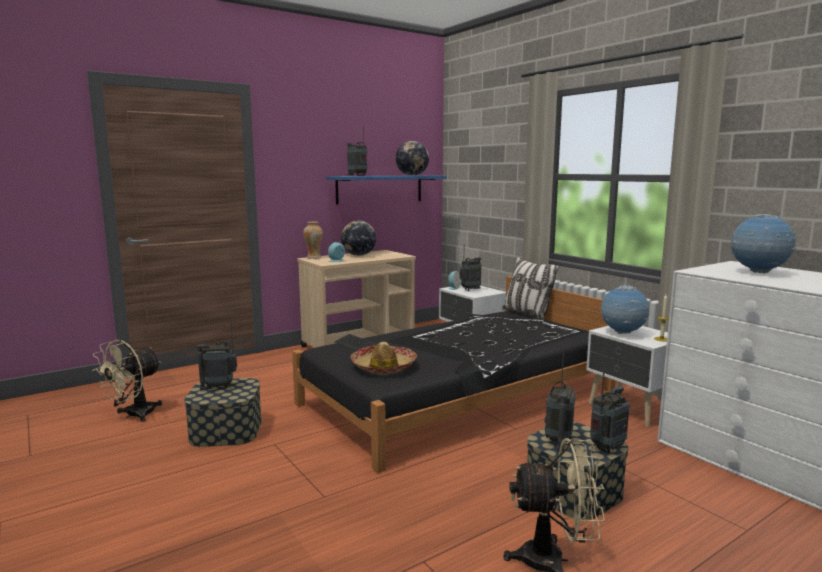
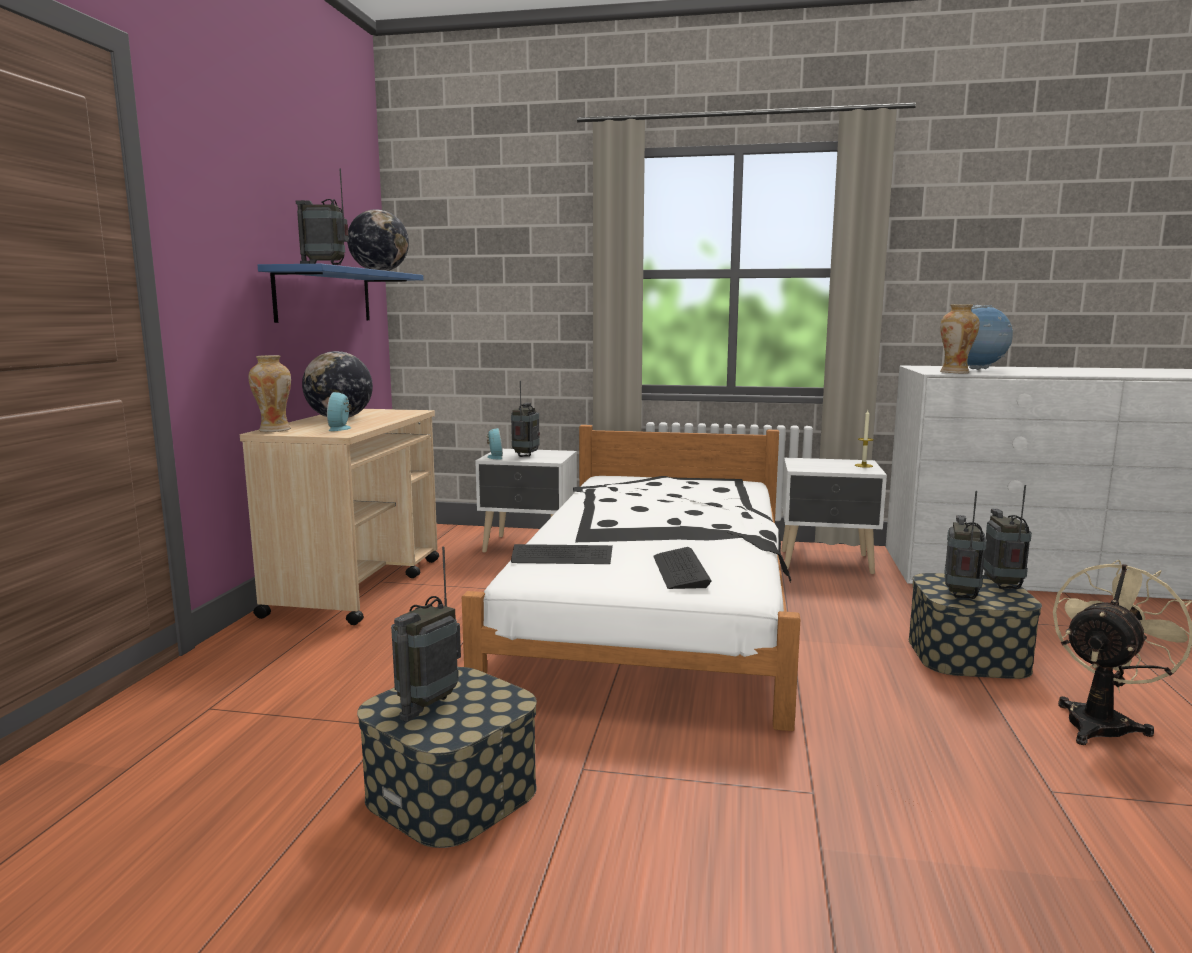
camera: 45 degrees left, 0 degrees up
(134, 415) = (163, 871): beige fan -> none
(383, 367) = (680, 571): hat -> keyboard
(459, 397) = (656, 607): black bed -> white bed
(527, 314) = (629, 475): pillow -> none
(558, 441) = (961, 595): radio -> radio turned 135 degrees counterclockwise
(622, 333) = (823, 468): globe -> none
(708, 273) = (955, 373): none -> vase

